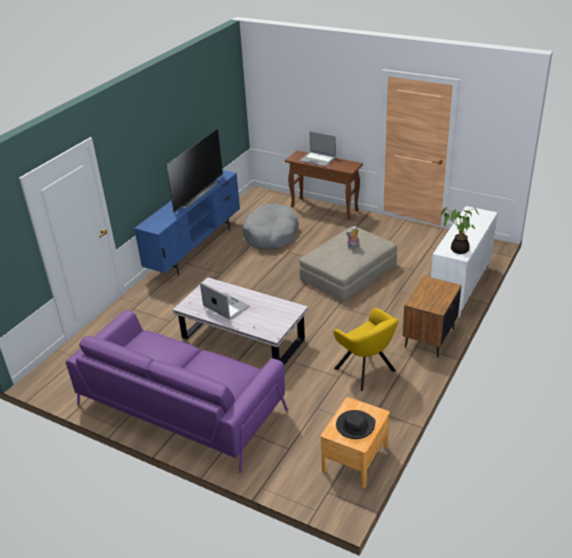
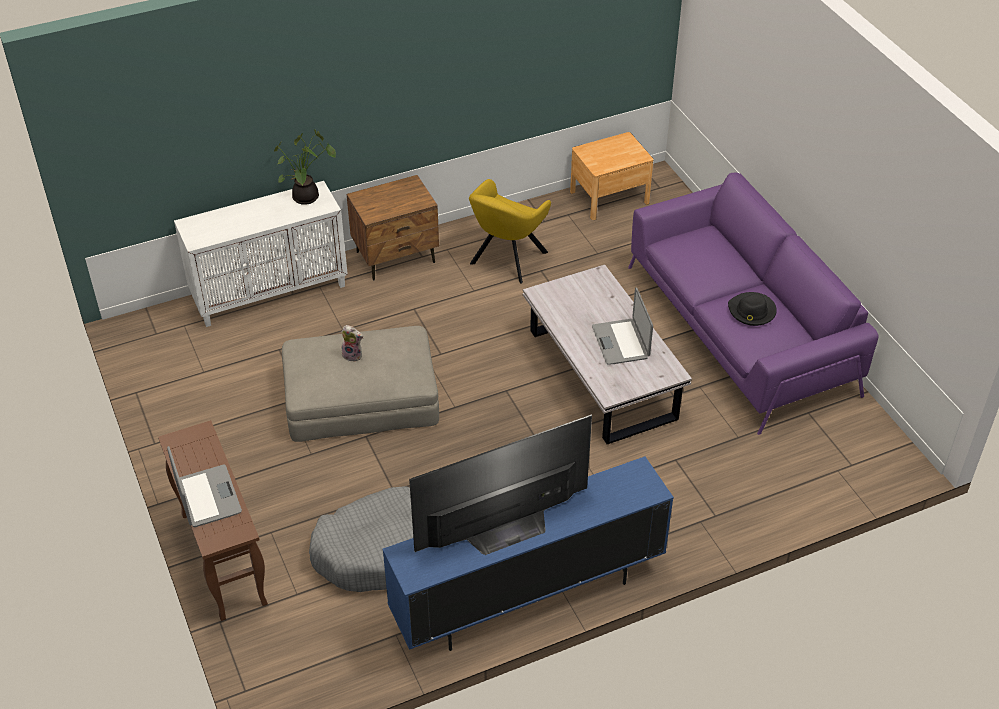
camera: 145 degrees left, 10 degrees up
(355, 426) = (615, 151): black hat -> black hat (752, 311)
(367, 371) = (506, 260): yellow armchair -> yellow armchair turned 150 degrees counterclockwise

